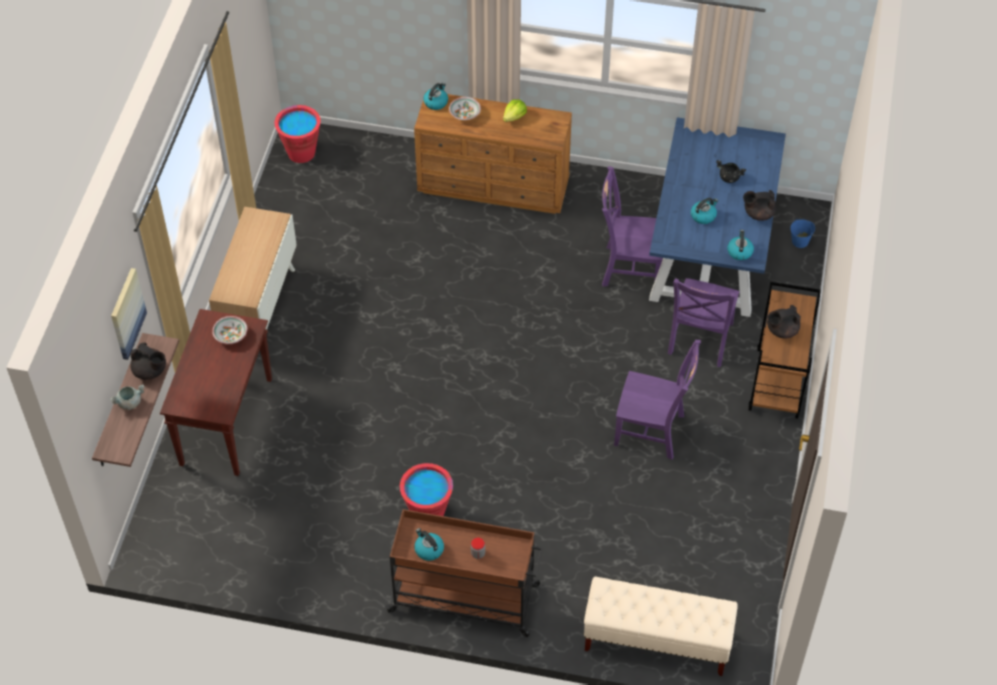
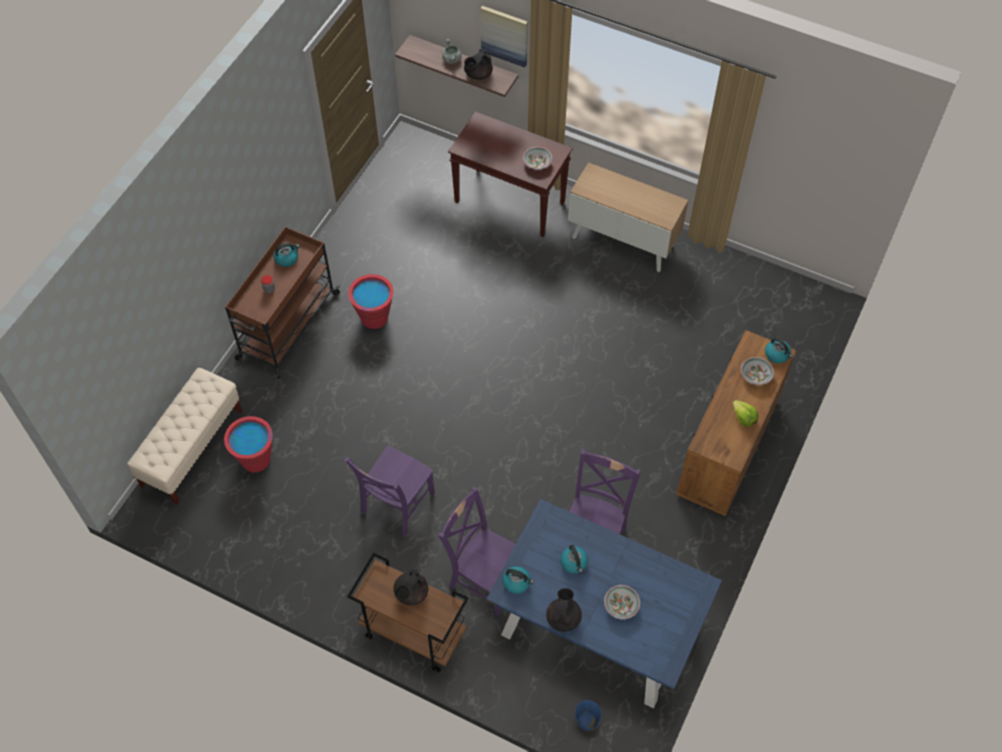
camera: 105 degrees right, 5 degrees up
(301, 152) = (801, 299): red bucket -> red bucket (256, 459)
(729, 177) = (621, 605): black cooking pot -> bowl
(781, 330) = (411, 593): black teapot -> black teapot turned 135 degrees counterclockwise

